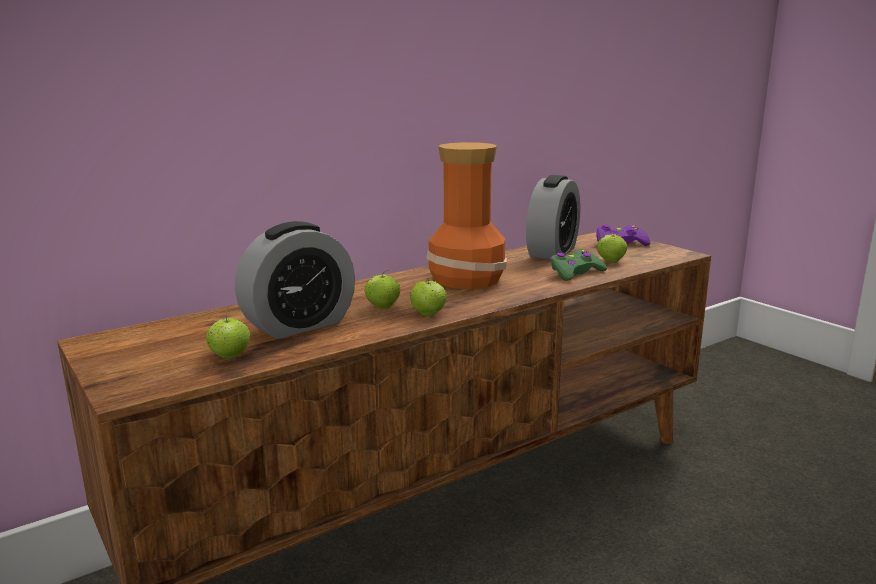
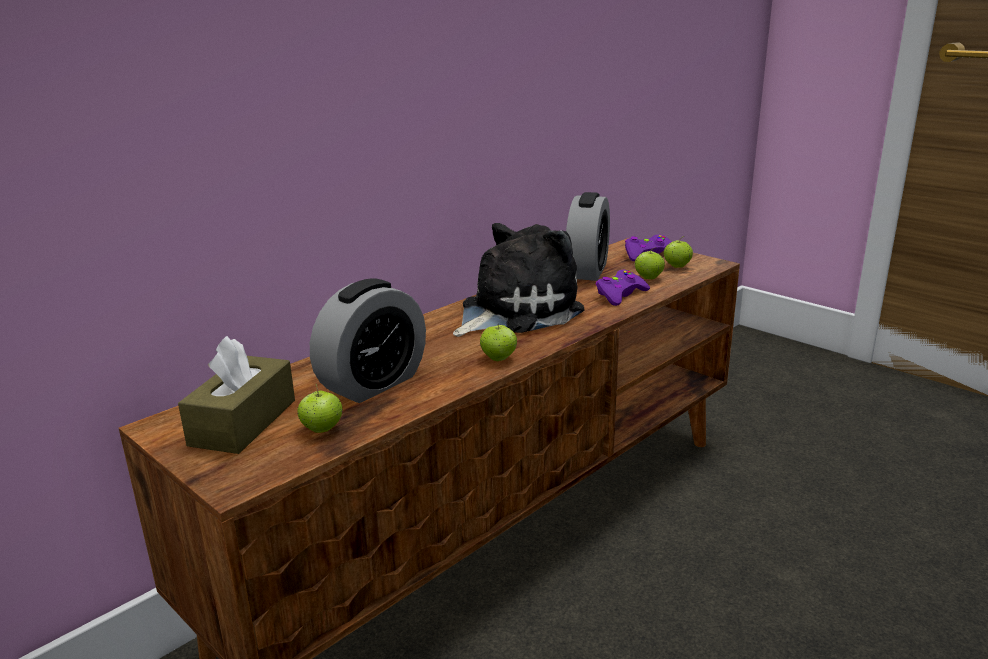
camera: 10 degrees left, 5 degrees up
(164, 345) = (243, 422): none -> brown tissue box
(382, 307) = (448, 354): apple -> apple (677, 266)
(465, 279) = (514, 311): vase -> plush toy
(575, 273) = (620, 295): green game controller -> purple game controller

